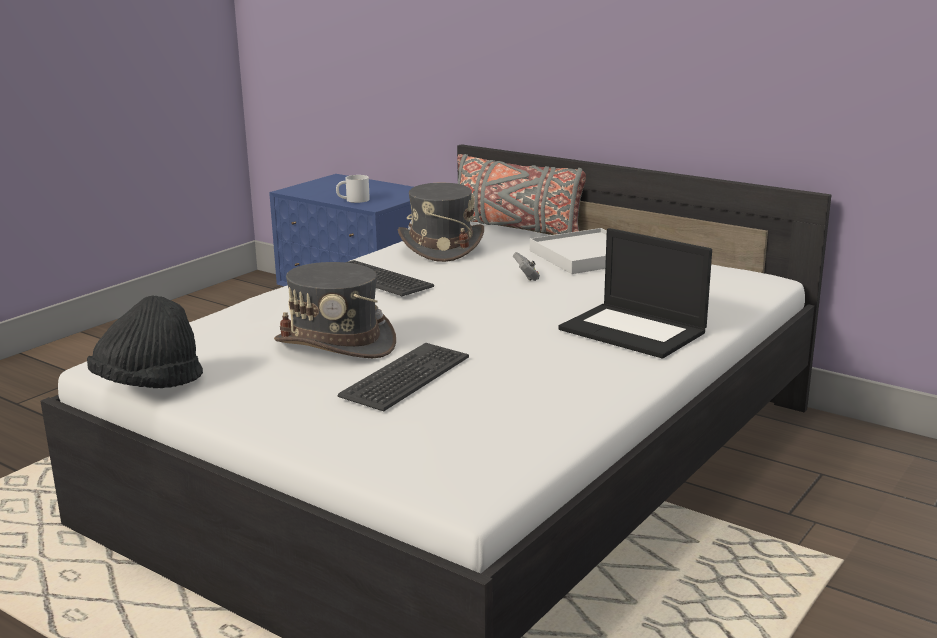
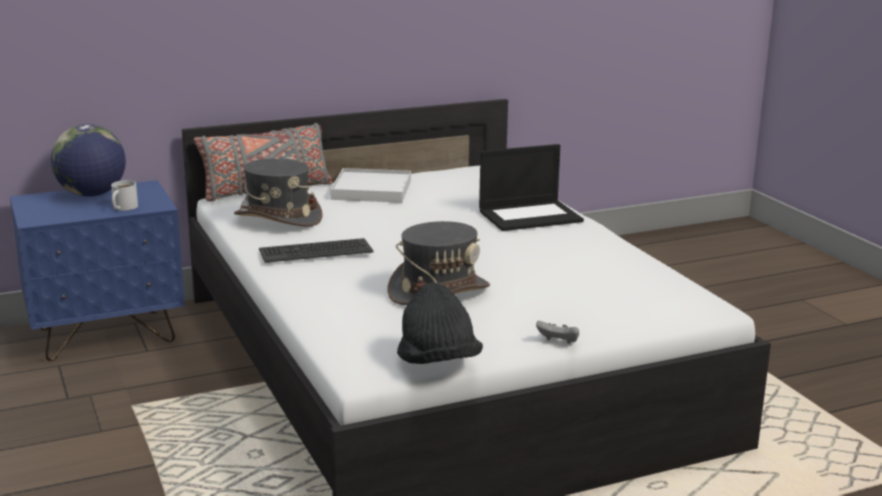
camera: 60 degrees left, 0 degrees up
(371, 186) = (92, 194): none -> globe
(407, 377) = (530, 284): keyboard -> none
(526, 277) = (388, 214): grey game controller -> grey game controller (558, 342)

